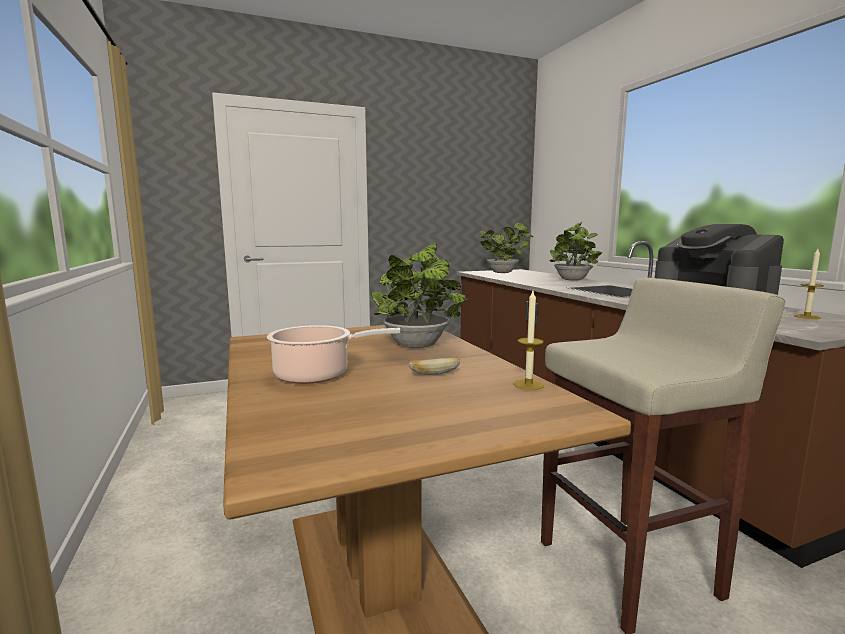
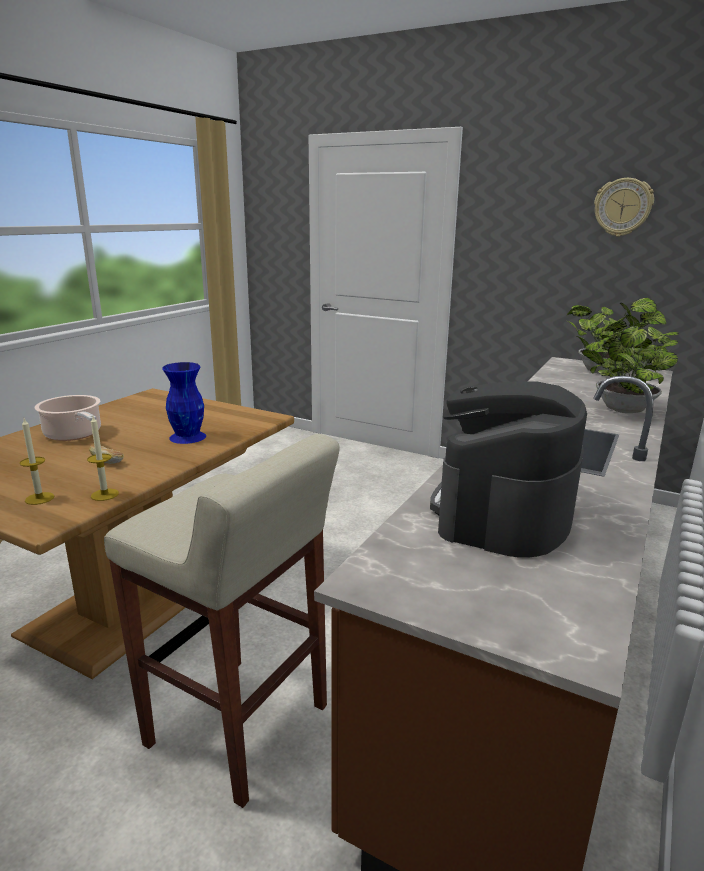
camera: 50 degrees right, 10 degrees up
(418, 346) = (188, 437): potted plant -> blue vase
(474, 172) = (622, 207): none -> wall clock
(807, 317) = (538, 582): candle -> candle (39, 498)

